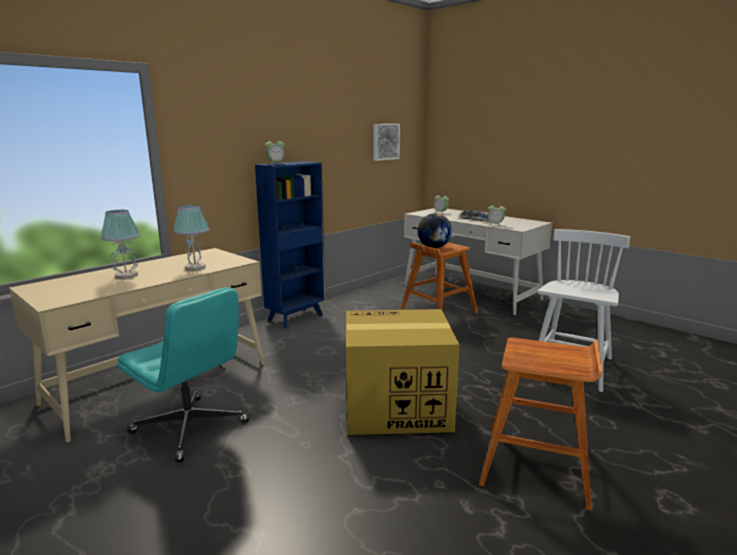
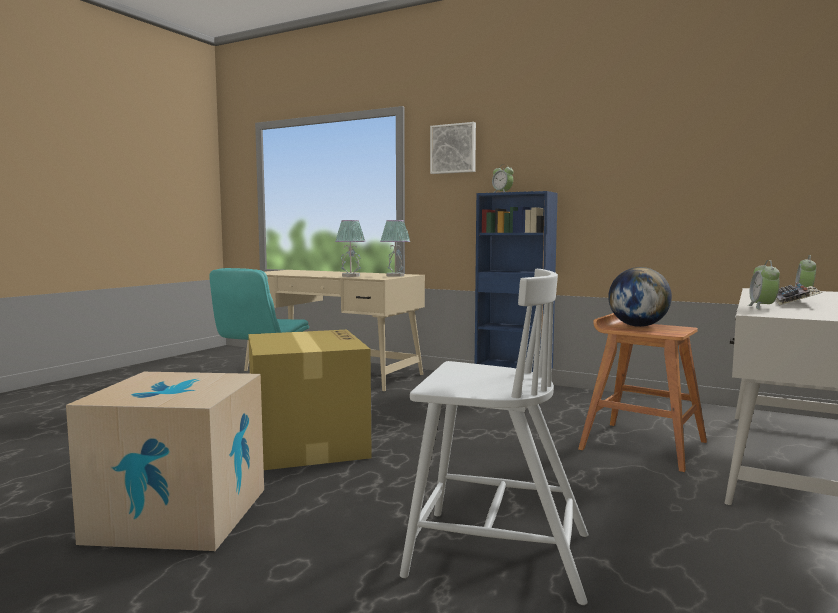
camera: 75 degrees right, 10 degrees down
(126, 276) = (320, 273): table lamp -> table lamp (395, 276)
(385, 141) = (746, 166): picture -> picture (453, 149)
(537, 465) = (179, 514): brown stool -> cardboard box

